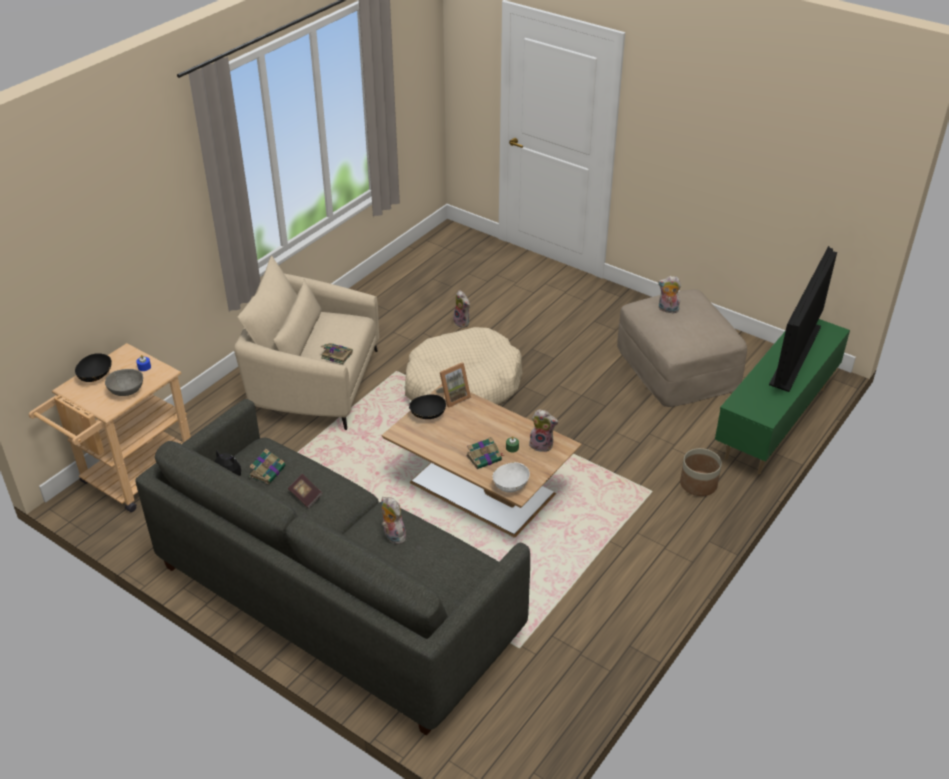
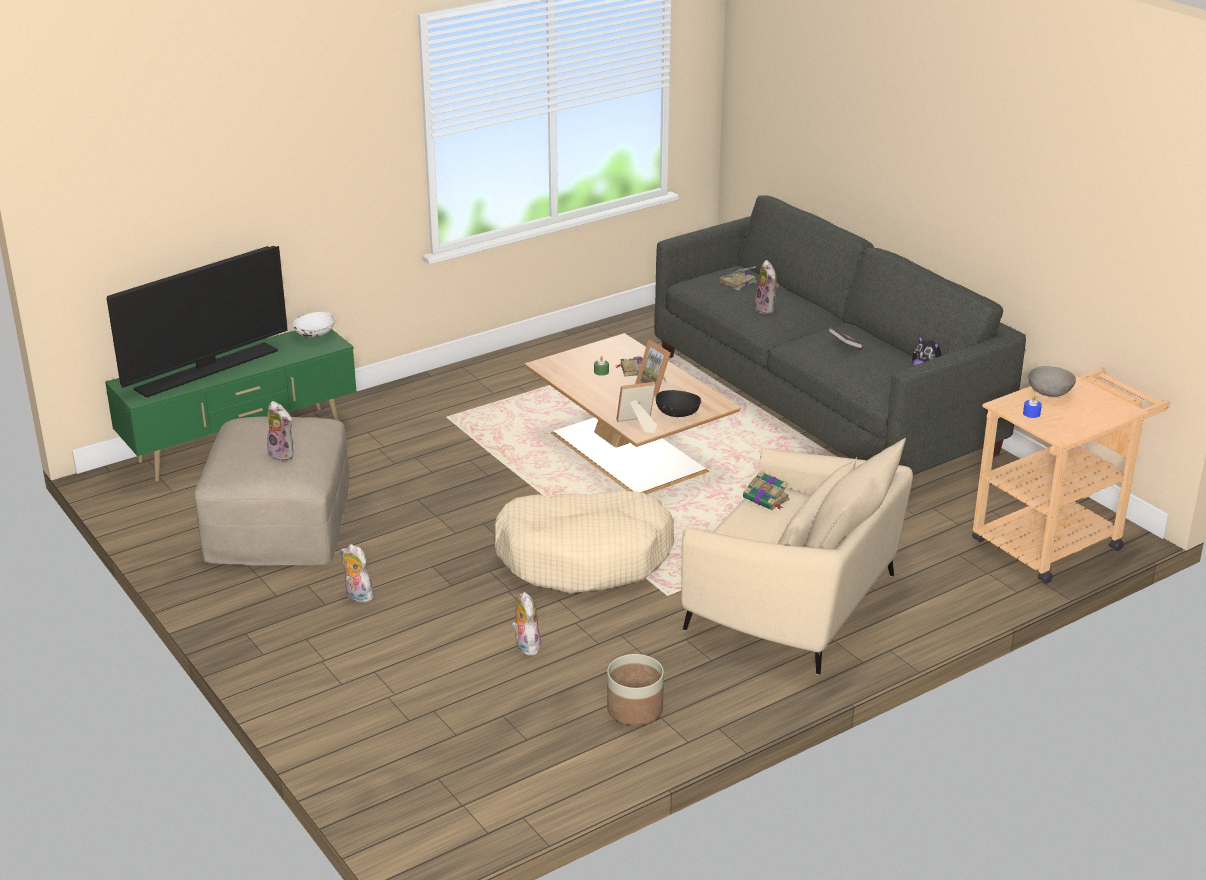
camera: 160 degrees left, 10 degrees down
(96, 377) = (1093, 414): black bowl -> none
(268, 471) = (882, 368): book -> book (737, 283)
(458, 441) = (656, 387): none -> picture frame
(510, 485) = (624, 347): white bowl -> white bowl (315, 335)
(542, 445) = (567, 368): plush toy -> plush toy (357, 596)
(698, 484) = (391, 414): planter -> planter (634, 709)

